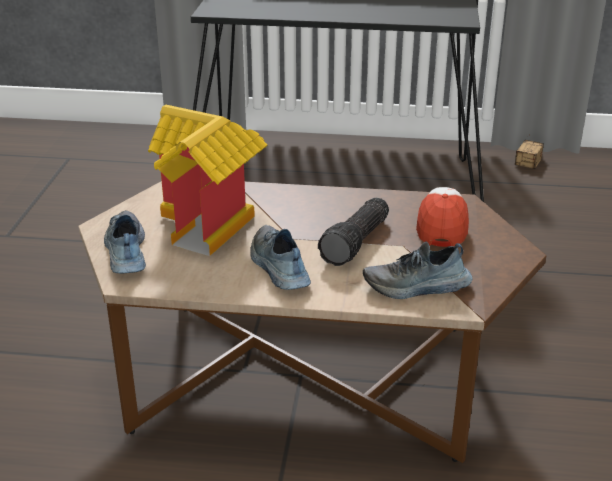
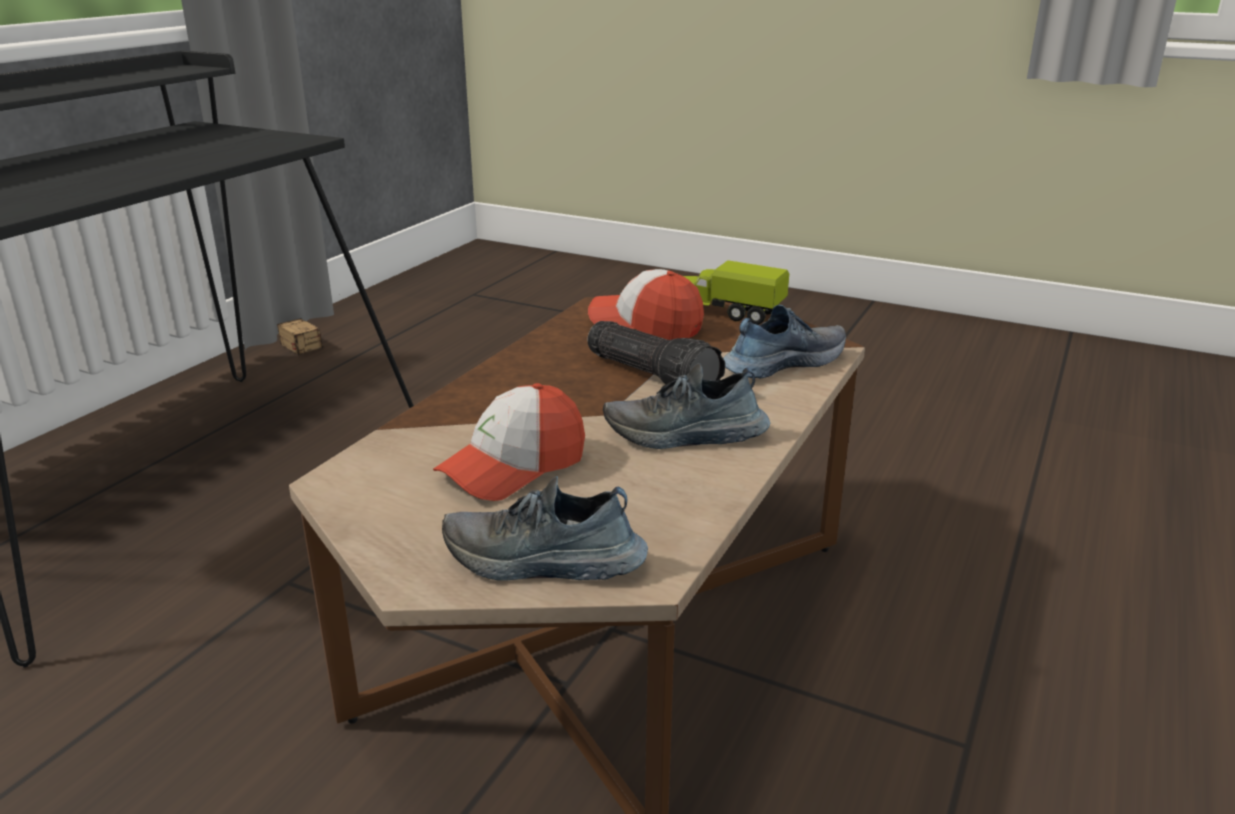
camera: 70 degrees left, 5 degrees down
(211, 225) = (513, 467): toy house -> cap
(416, 287) = (781, 363): shoe -> shoe turned 135 degrees counterclockwise
(497, 250) = (723, 312): none -> toy truck

